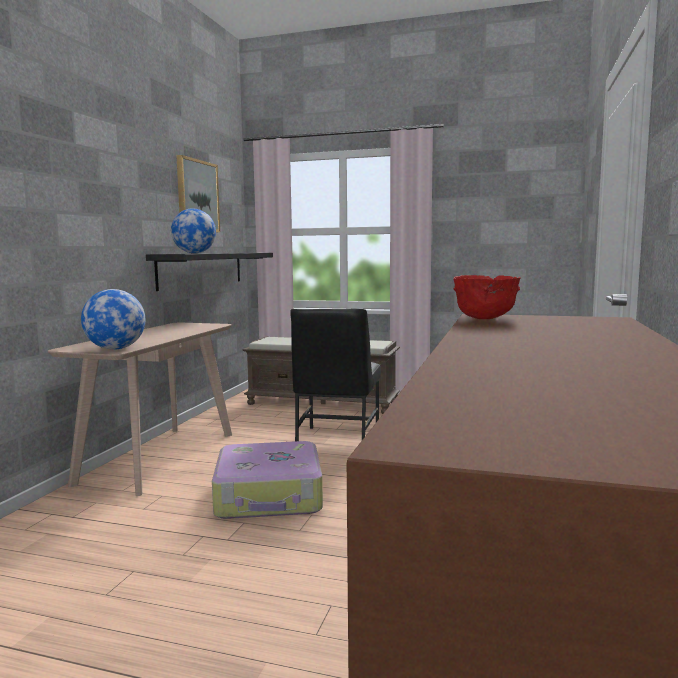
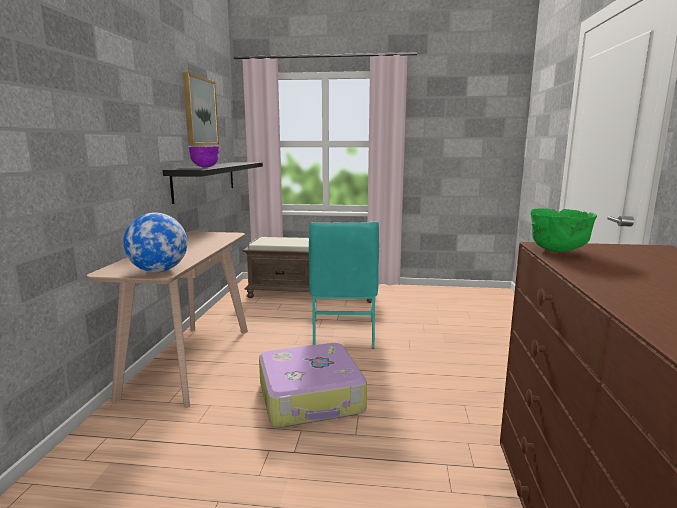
camera: 10 degrees left, 5 degrees up
(194, 253) = (205, 167): globe -> purple bowl
(336, 442) = (343, 333): black chair -> turquoise chair
(485, 319) = (558, 251): red bowl -> green bowl

